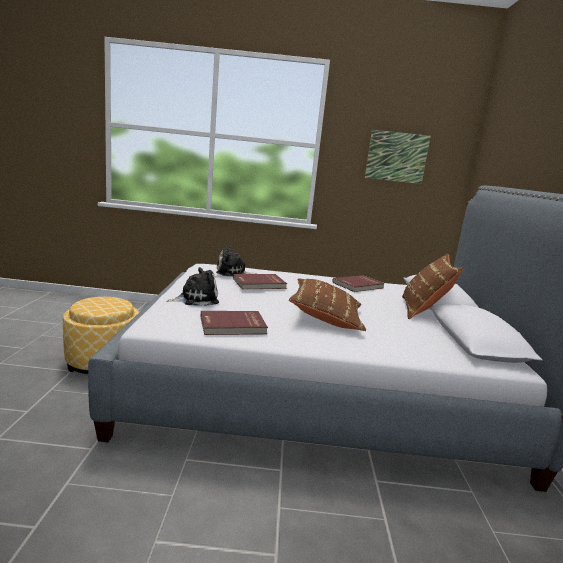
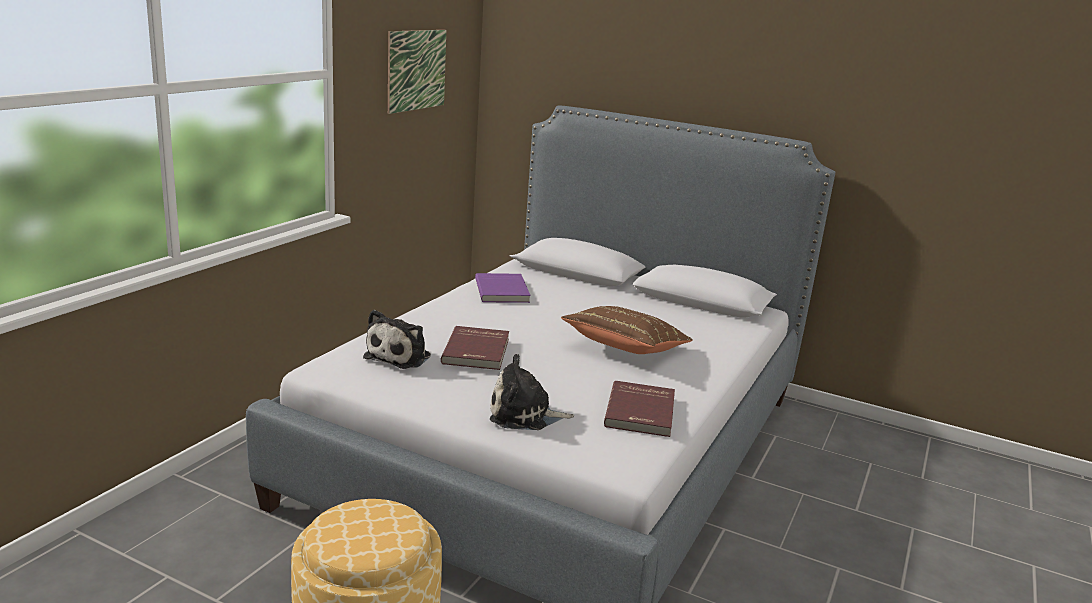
camera: 65 degrees left, 5 degrees up
(196, 299) = (524, 415): plush toy -> plush toy turned 90 degrees counterclockwise
(358, 285) = (503, 291): red book -> purple book
(423, 311) = (613, 291): brown pillow -> none

